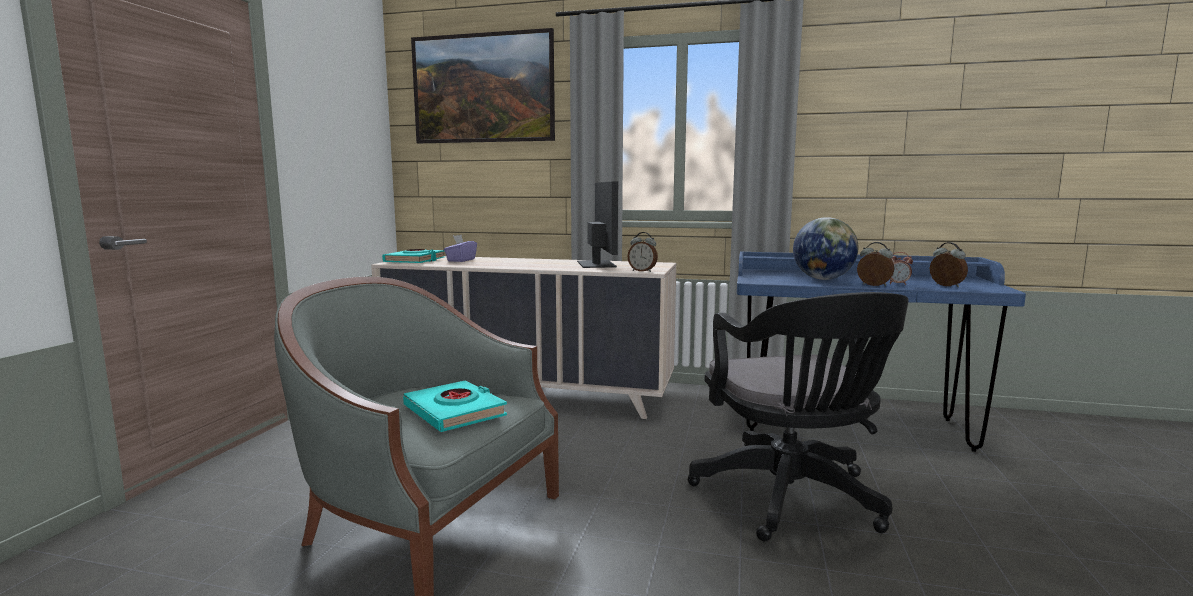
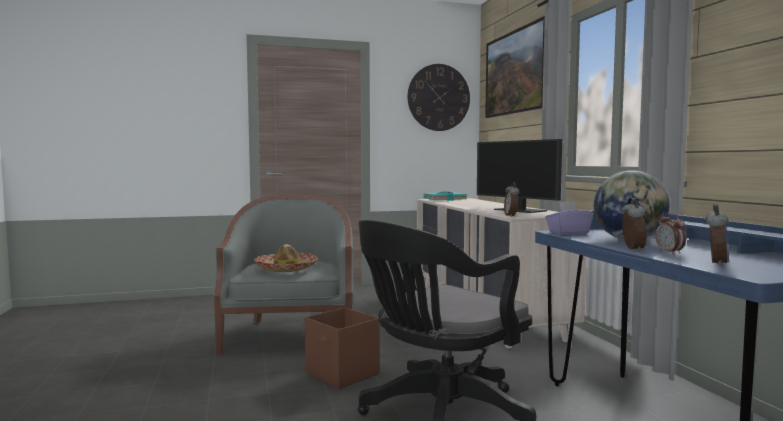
camera: 60 degrees right, 5 degrees down
(352, 106) = (438, 97): none -> wall clock
(455, 412) = (286, 269): turquoise book -> hat
(461, 260) = (466, 201): purple tissue box -> purple tissue box (568, 233)
(596, 264) = (520, 210): monitor -> monitor turned 90 degrees clockwise
(631, 523) = (342, 374): none -> brown storage box

